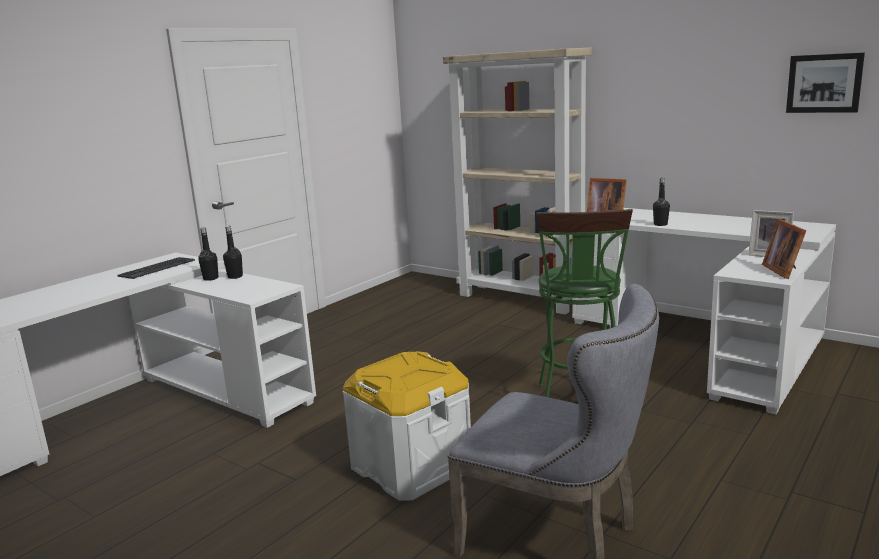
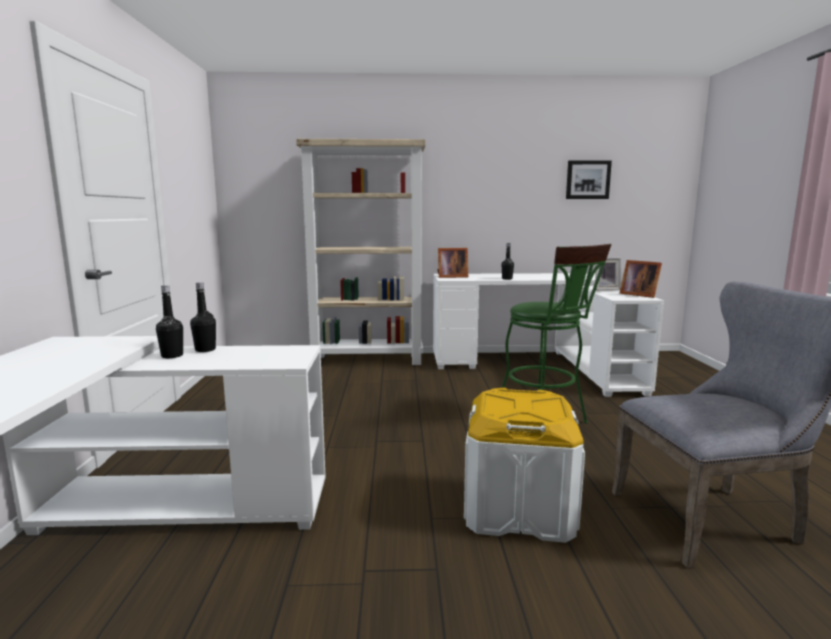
camera: 40 degrees left, 5 degrees down
(157, 268) = (69, 353): keyboard -> none

